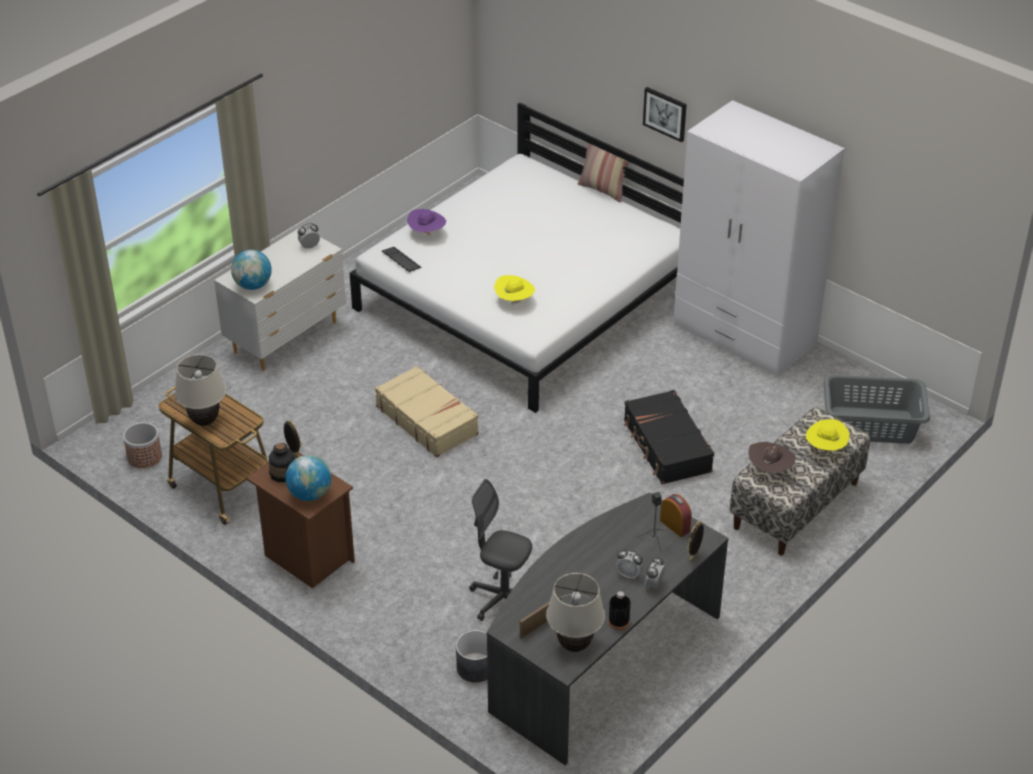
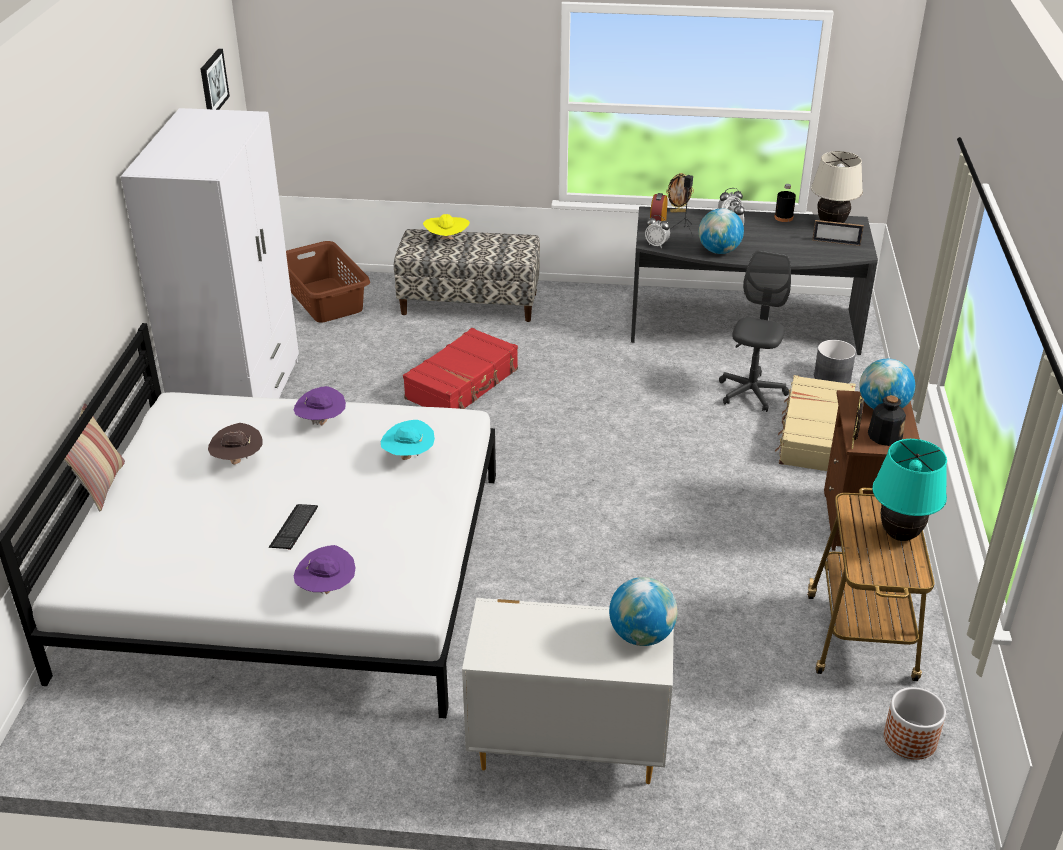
camera: 125 degrees left, 5 degrees down
(204, 421) = (899, 535): beige table lamp -> turquoise table lamp
(309, 247) = (502, 631): alarm clock -> alarm clock (656, 245)
(401, 260) = (409, 583): keyboard -> keyboard (294, 528)
(427, 420) = (586, 541): beige suitcase -> beige suitcase (814, 435)
(503, 600) = (751, 393): grey office chair -> grey office chair turned 150 degrees counterclockwise
(514, 301) = (408, 457): yellow hat -> turquoise hat
(588, 281) = (322, 423): none -> purple hat
(596, 538) = (719, 251): none -> globe
(665, 113) = (89, 291): picture -> picture (213, 82)
(666, 446) = (463, 384): black suitcase -> red suitcase
(770, 470) = (502, 254): brown hat -> brown hat (238, 461)
(871, 425) = (325, 300): grey laundry basket -> brown laundry basket

